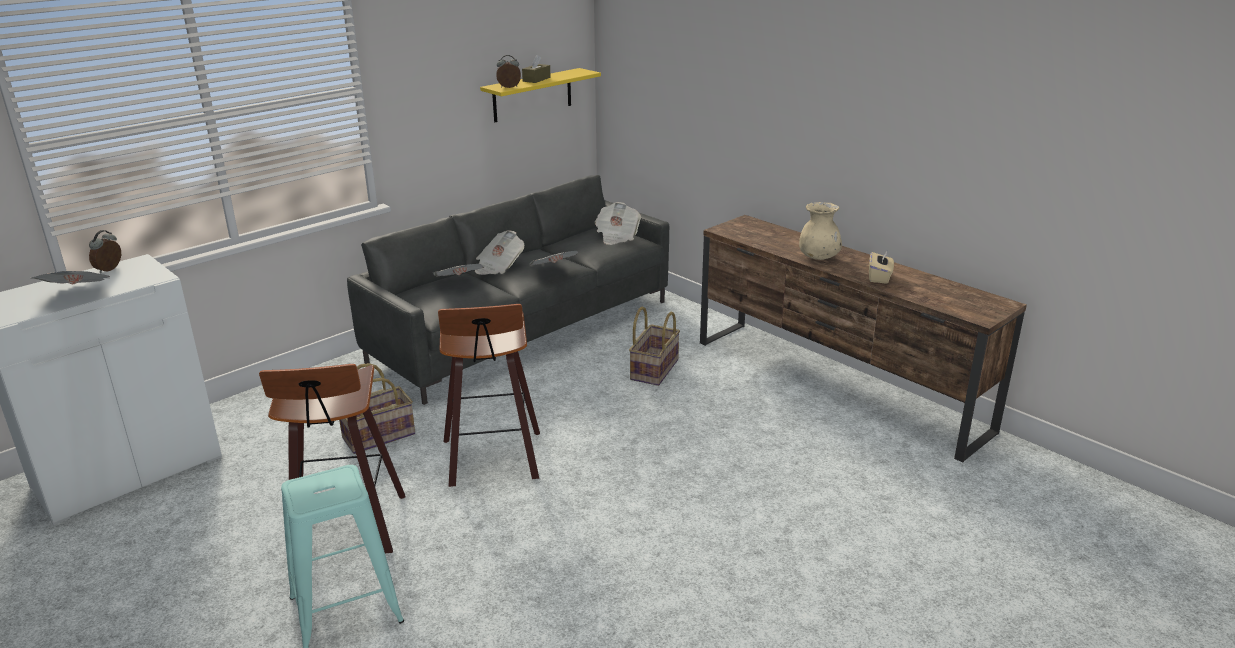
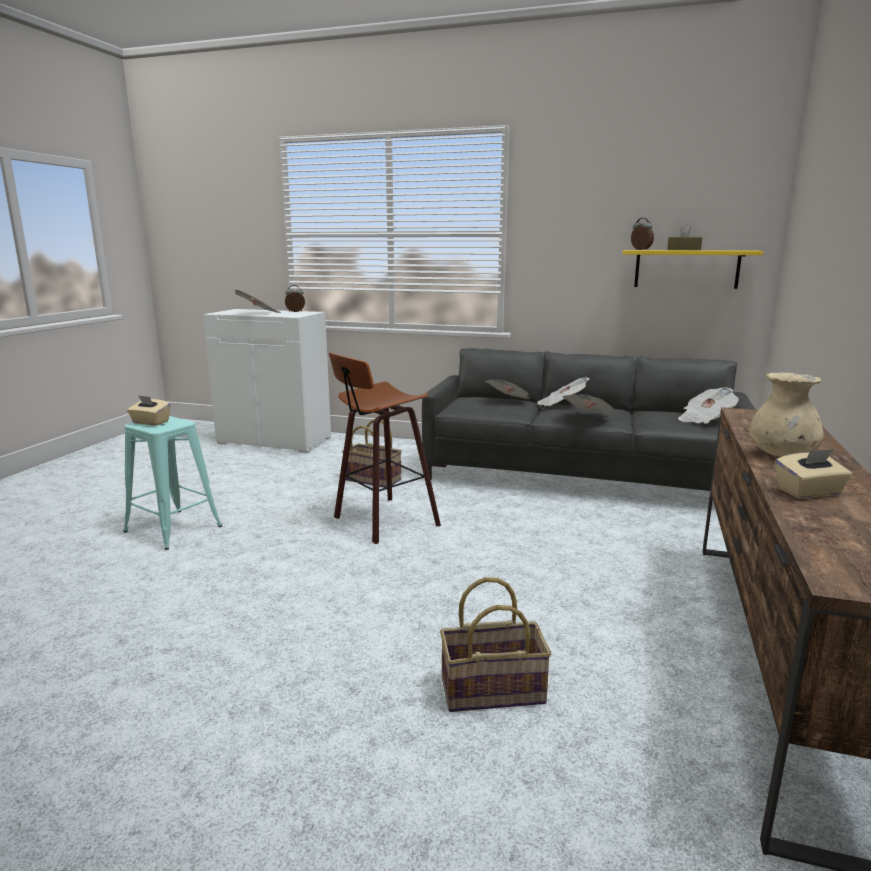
camera: 60 degrees right, 10 degrees down
(313, 495) = (150, 422): none -> beige tissue box
(347, 530) = (258, 503): stool -> none
(653, 369) = (611, 542): basket -> basket (493, 689)

